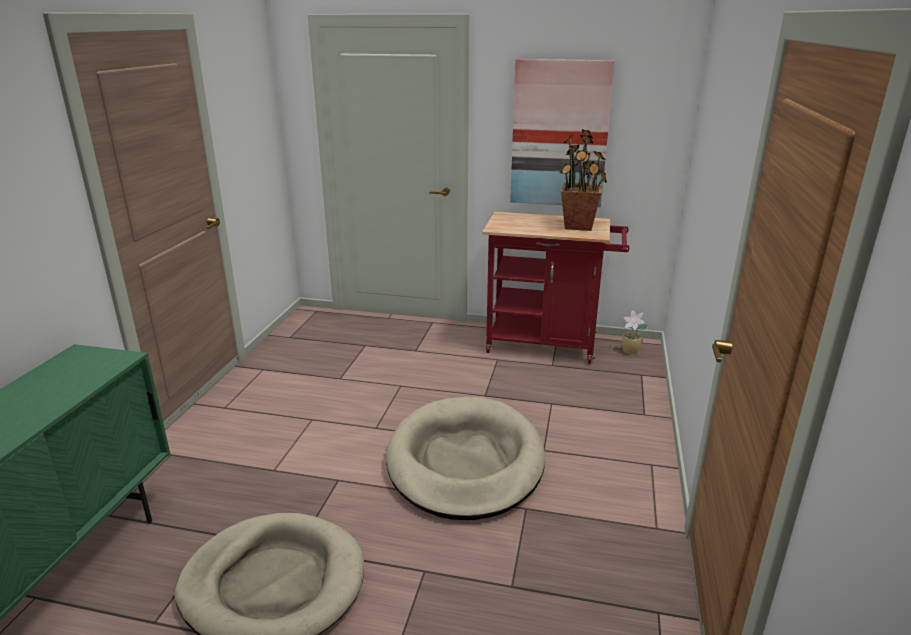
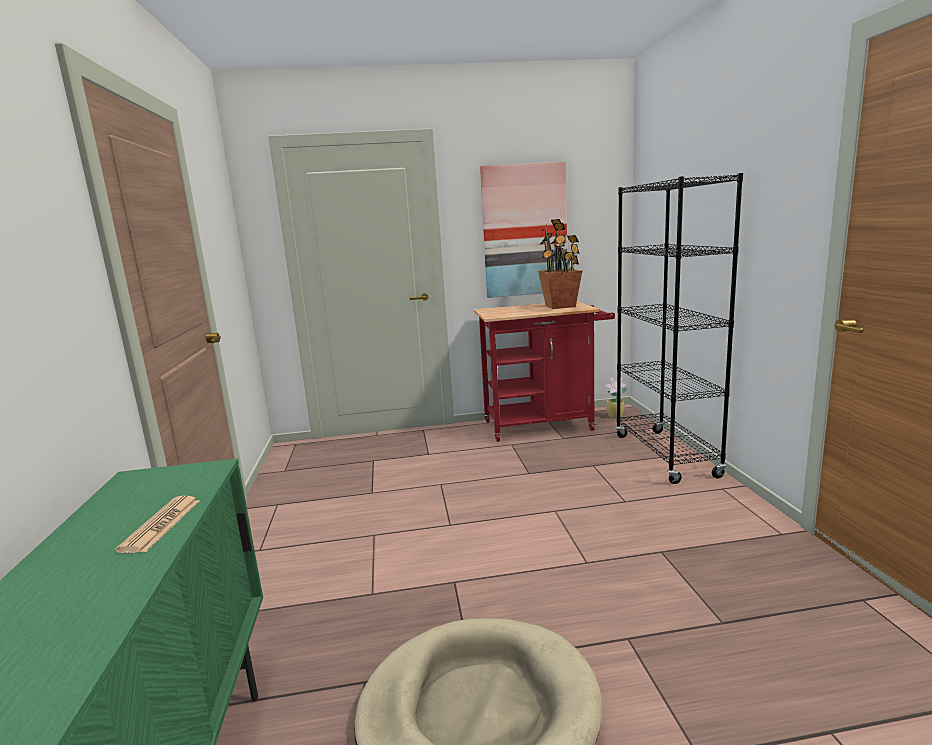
camera: 20 degrees left, 10 degrees down
(57, 399) = (161, 525): none -> newspaper
(465, 462) = (566, 529): beige dog bed -> none
(633, 412) = (665, 456): none -> black bookcase

